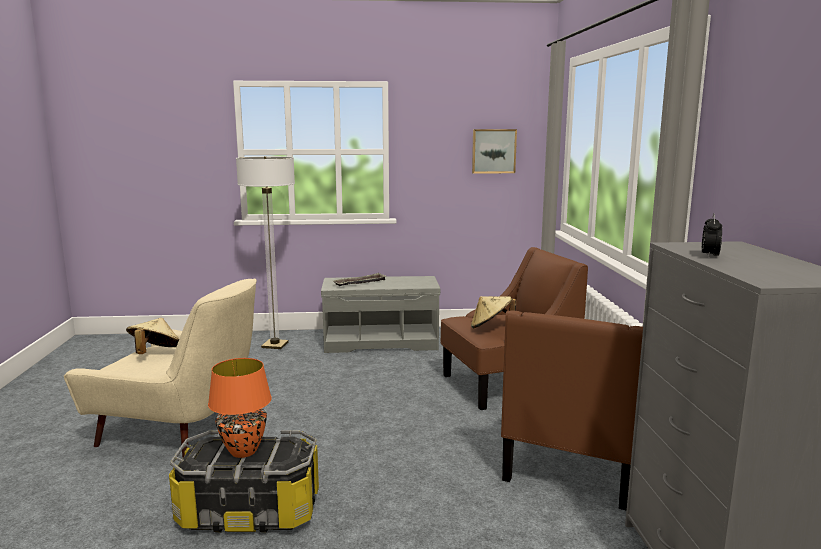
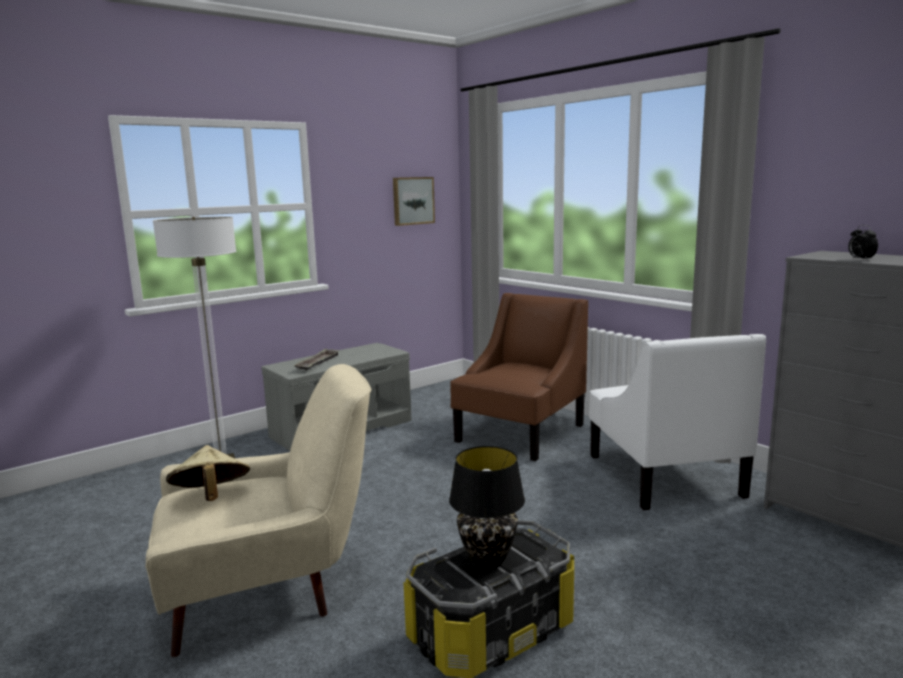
camera: 35 degrees left, 0 degrees up
(242, 451) = (487, 561): orange table lamp -> black table lamp
(491, 327) = (518, 376): beige hat -> none
(575, 460) = (663, 475): brown armchair -> white armchair

